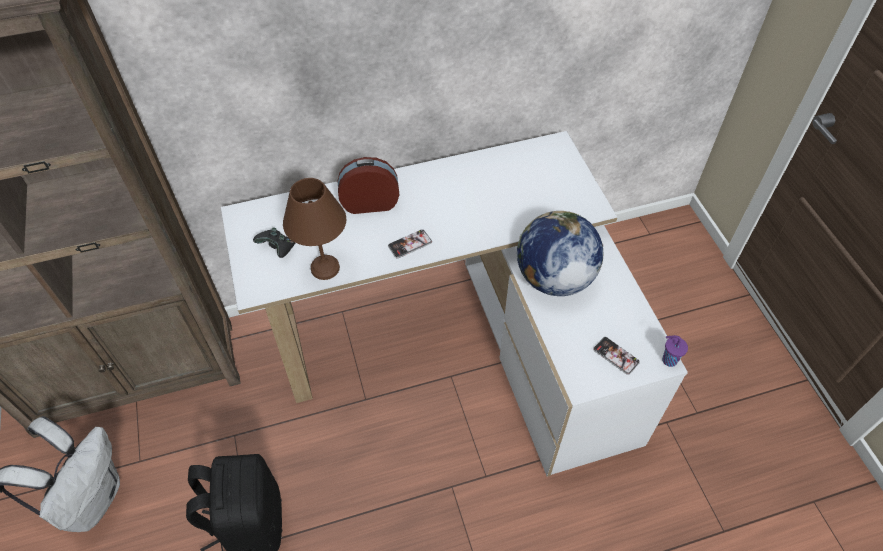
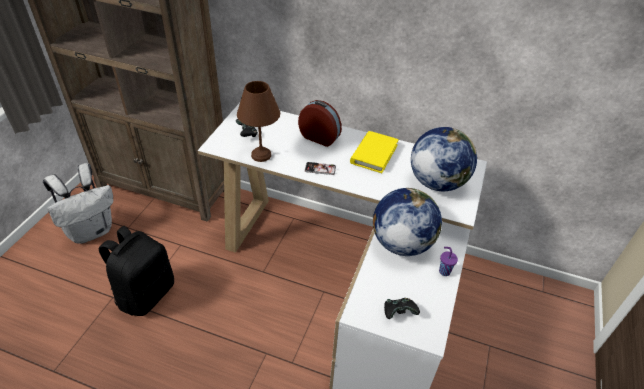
camera: 35 degrees right, 10 degrees down
(449, 189) = (374, 154): none -> yellow book
(542, 186) = (437, 182): none -> globe
(616, 356) = (399, 312): phone -> black game controller
(668, 360) = (435, 339): purple cup -> purple cup (444, 271)

